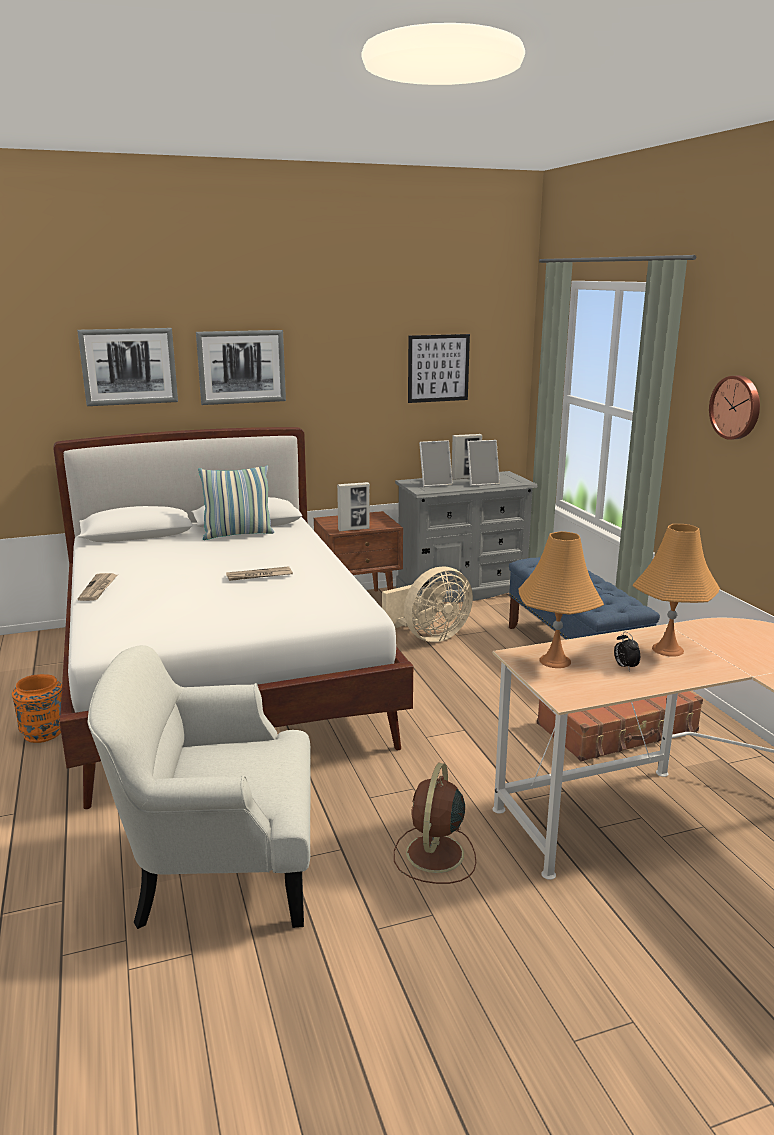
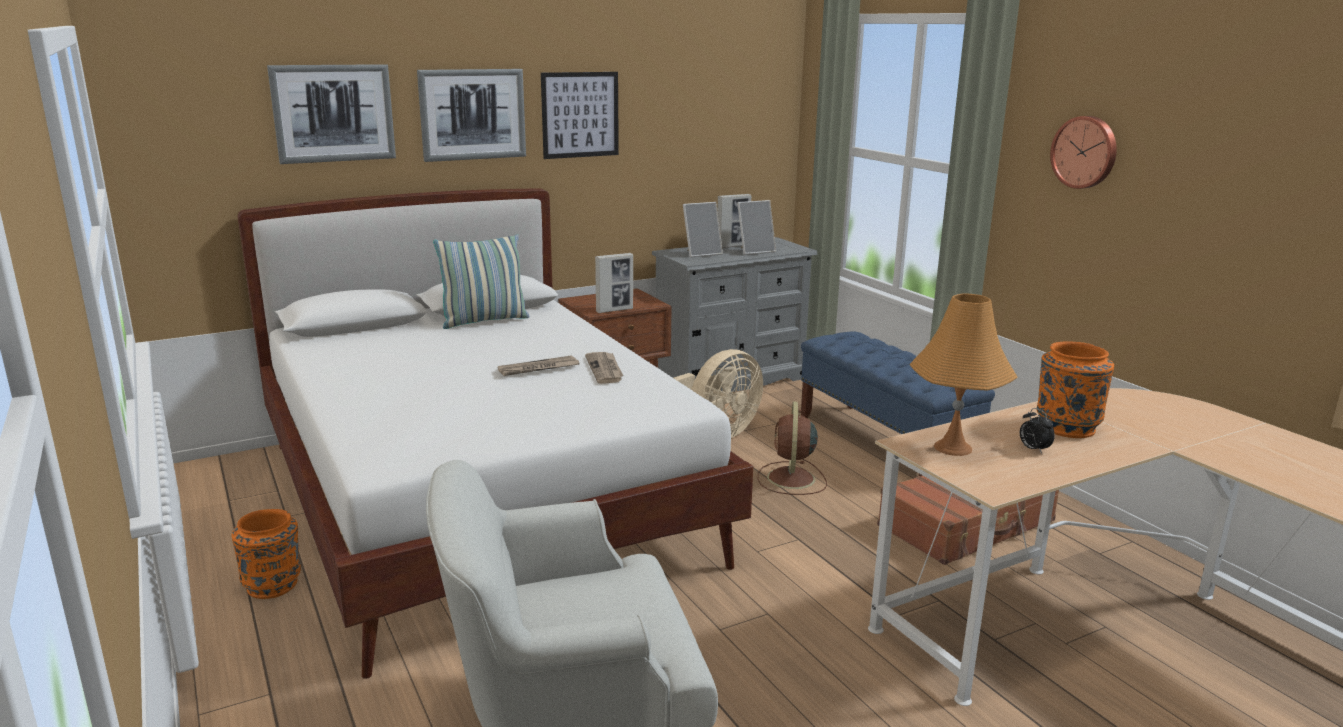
camera: 10 degrees left, 0 degrees up
(98, 588) = (338, 394): newspaper -> newspaper (605, 369)
(434, 855) = (824, 691): brown fan -> brown fan (791, 479)
(438, 368) = (699, 117): picture -> picture (580, 115)
(667, 649) = (1066, 427): orange table lamp -> orange vase

